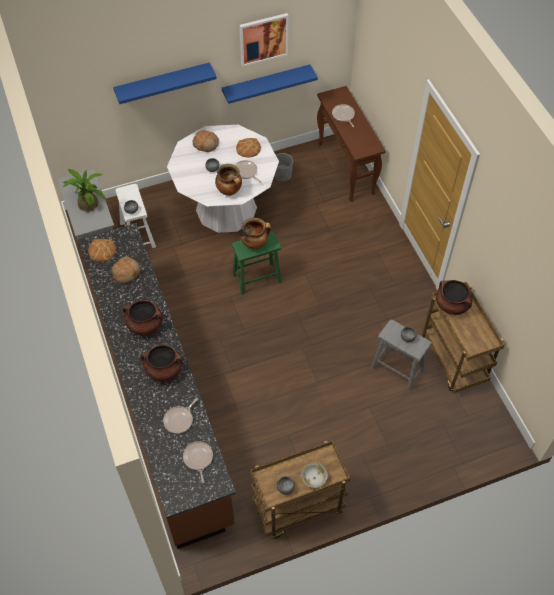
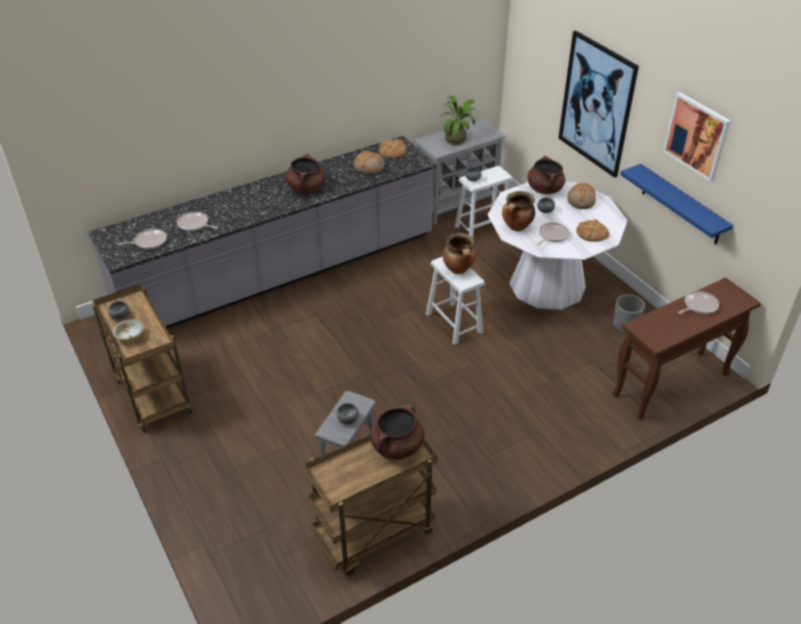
camera: 80 degrees right, 15 degrees down
(160, 398) = (280, 274): brown counter -> grey counter
(163, 83) = (596, 104): blue shelf -> picture
(164, 370) = (253, 207): brown cooking pot -> brown cooking pot (544, 189)
(257, 278) = (454, 323): green stool -> white stool

